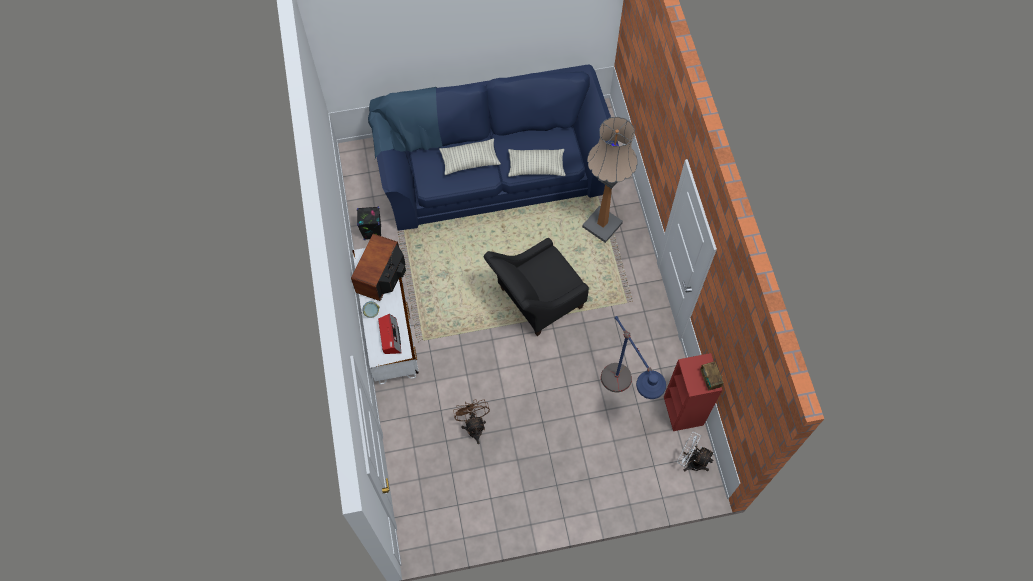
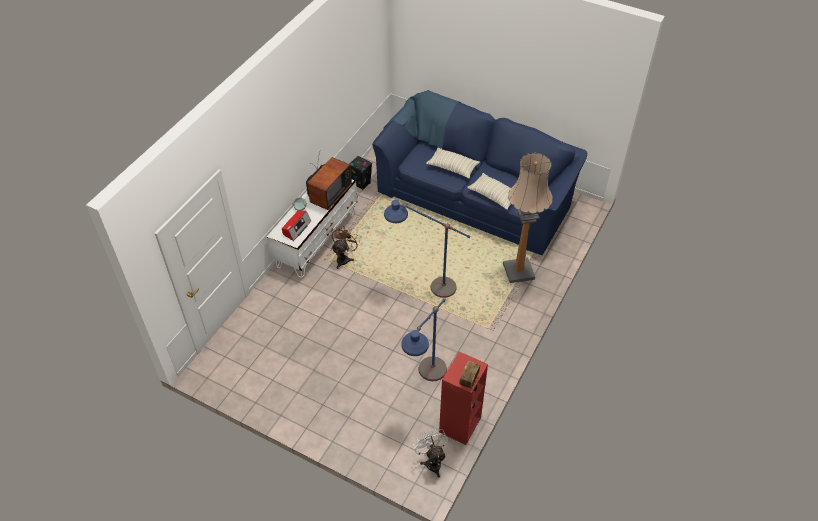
camera: 40 degrees right, 15 degrees down
(383, 277) = (328, 194): television -> television turned 150 degrees clockwise
(474, 426) = (307, 330): brown fan -> brown fan (344, 258)
(535, 301) = (424, 286): black armchair -> blue floor lamp

